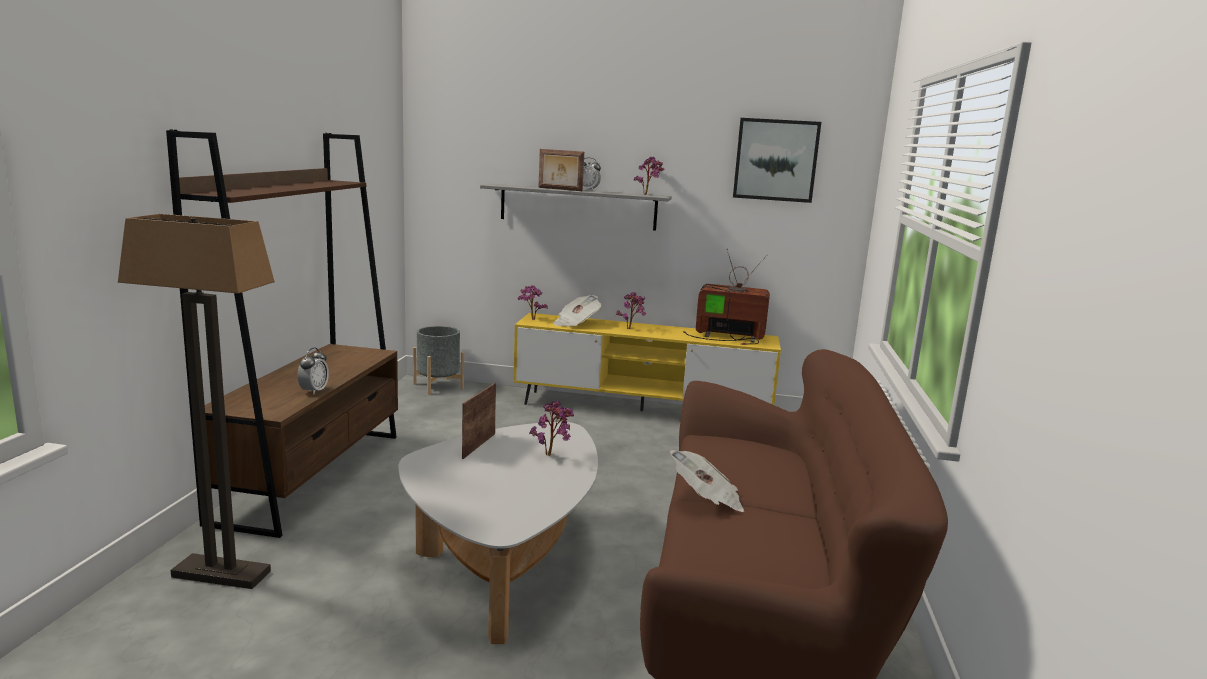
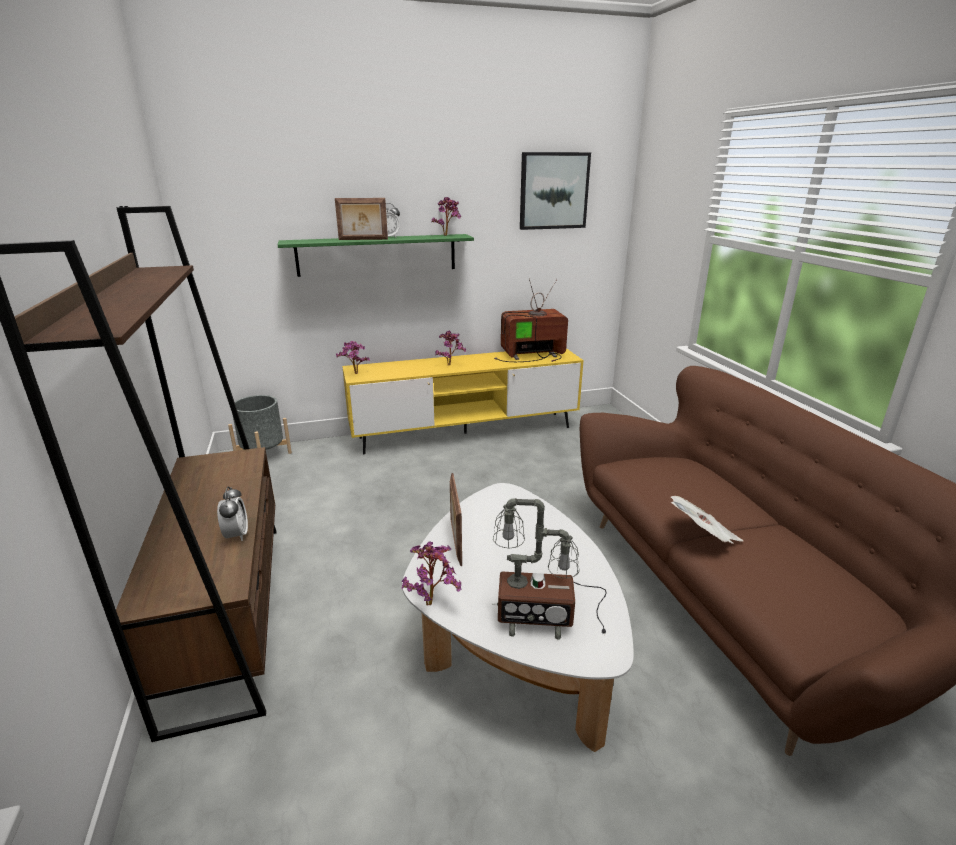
camera: 25 degrees left, 10 degrees up
(220, 574) = (241, 804): floor lamp -> none
(488, 500) = (545, 613): none -> table lamp
(552, 455) = (532, 530): potted plant -> potted plant (432, 602)
(575, 323) = (398, 369): newspaper -> none
(578, 207) = (377, 255): grey shelf -> green shelf

